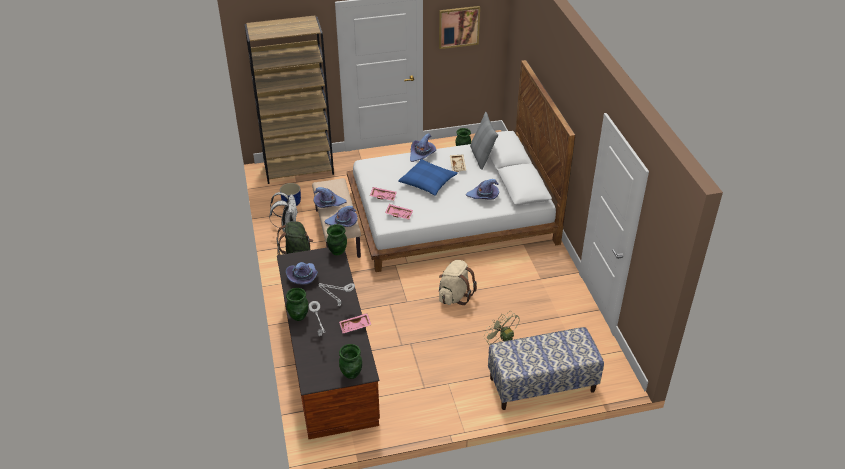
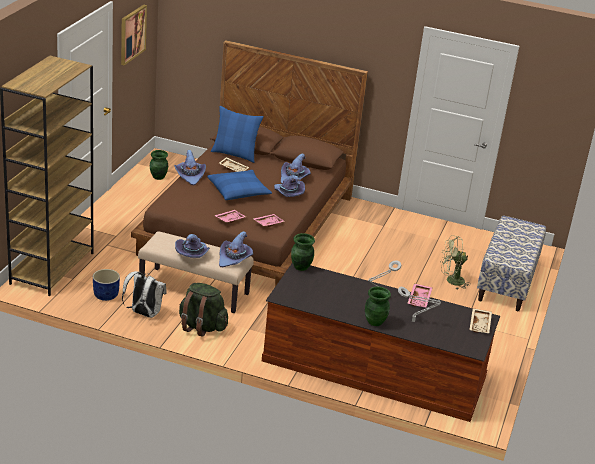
camera: 60 degrees left, 10 degrees down
(303, 277) = (319, 298): purple hat -> purple hat (287, 194)
(351, 373) = (480, 325): green vase -> beige tray
(450, 216) = (248, 225): white bed -> brown bed
(454, 296) = (360, 271): beige backpack -> none
(482, 157) = (235, 154): grey pillow -> blue pillow

